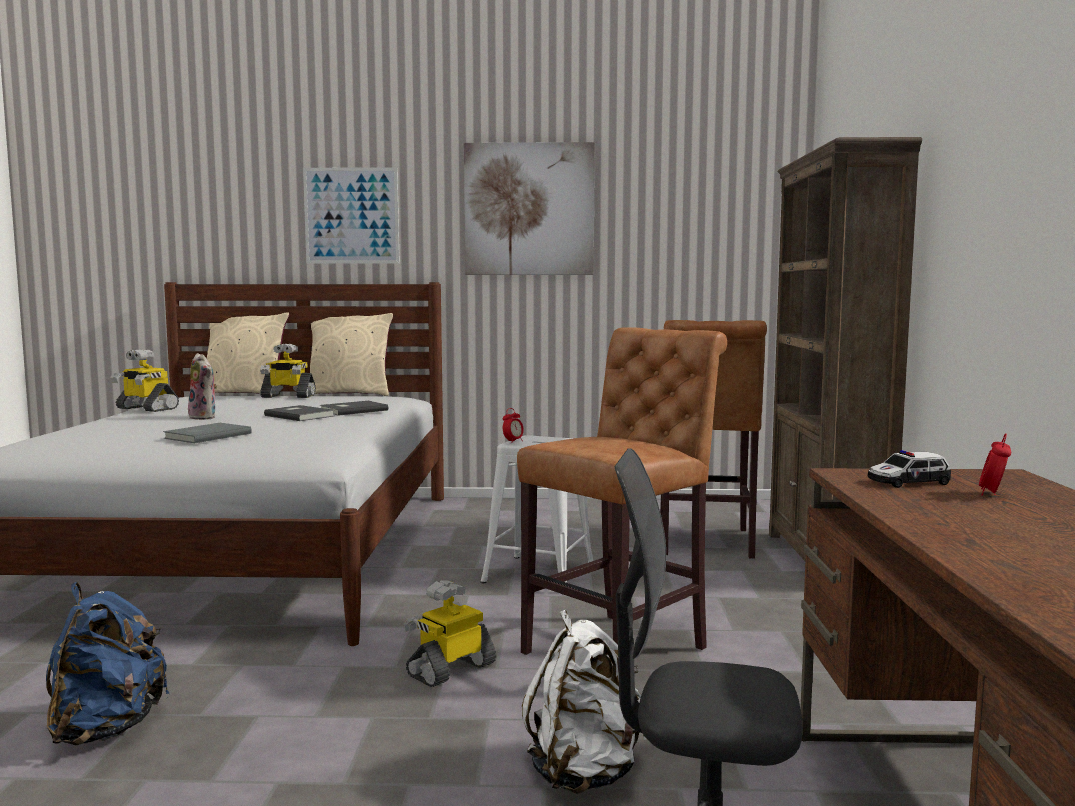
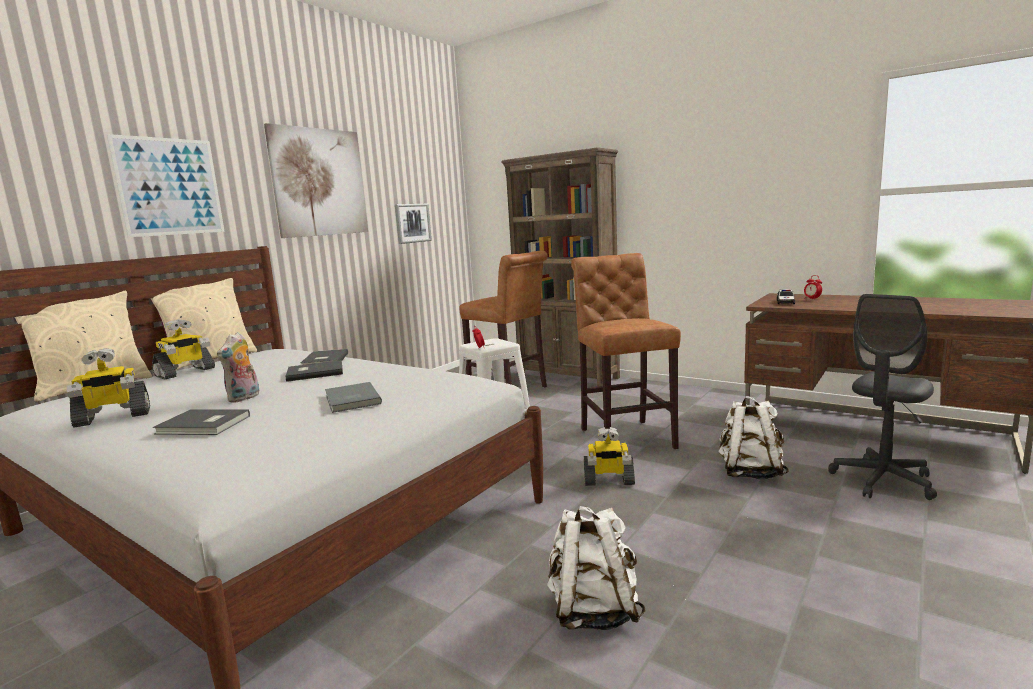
camera: 55 degrees left, 5 degrees up
(106, 729) = (593, 611): blue backpack -> white backpack
(122, 424) = (203, 425): none -> grey book
(205, 417) = (244, 398): plush toy -> plush toy turned 120 degrees clockwise
(450, 669) = (608, 480): toy robot -> toy robot turned 75 degrees counterclockwise
(682, 267) = (412, 223): none -> picture

